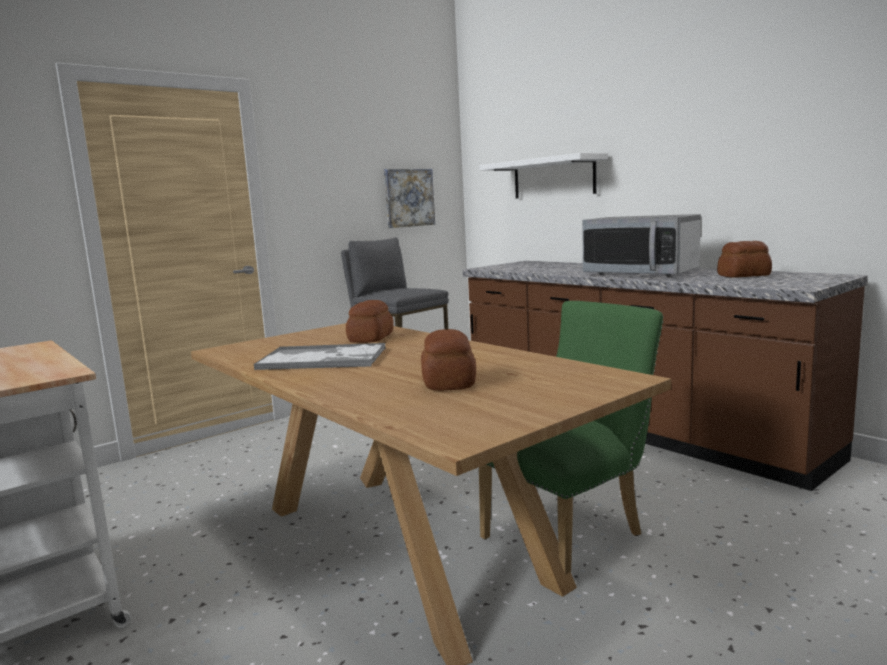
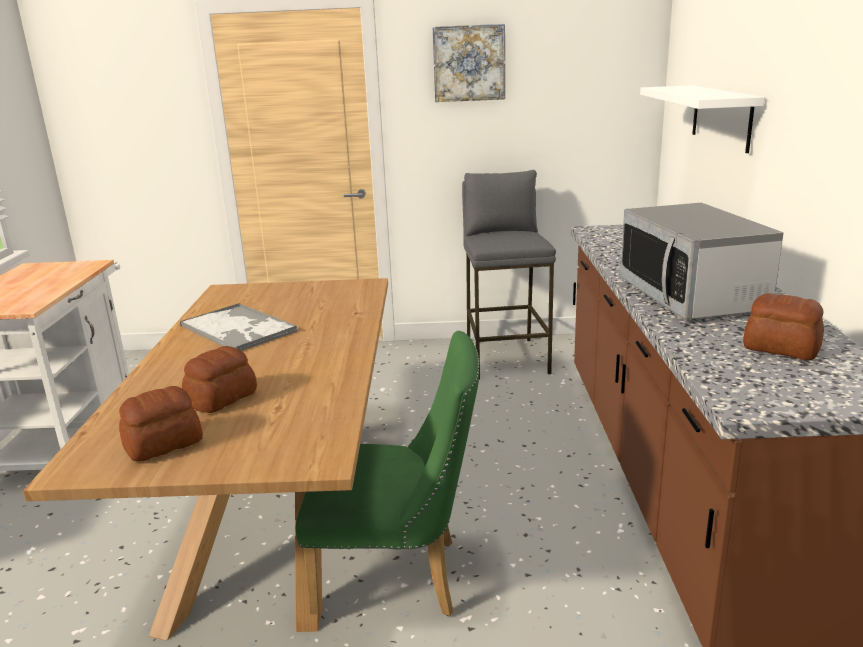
camera: 40 degrees right, 10 degrees up
(370, 338) = (325, 310): bread -> bread (162, 444)
(408, 198) = (571, 119): picture -> picture (469, 63)

